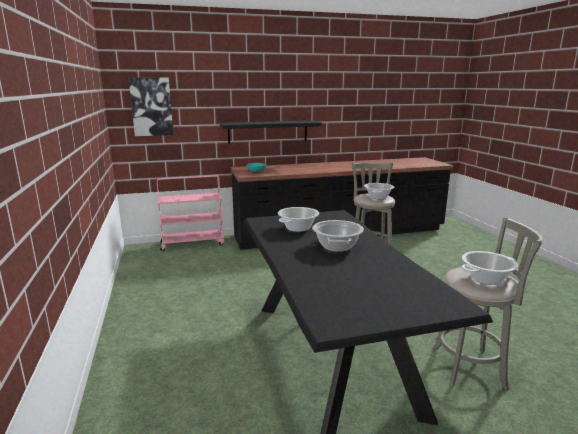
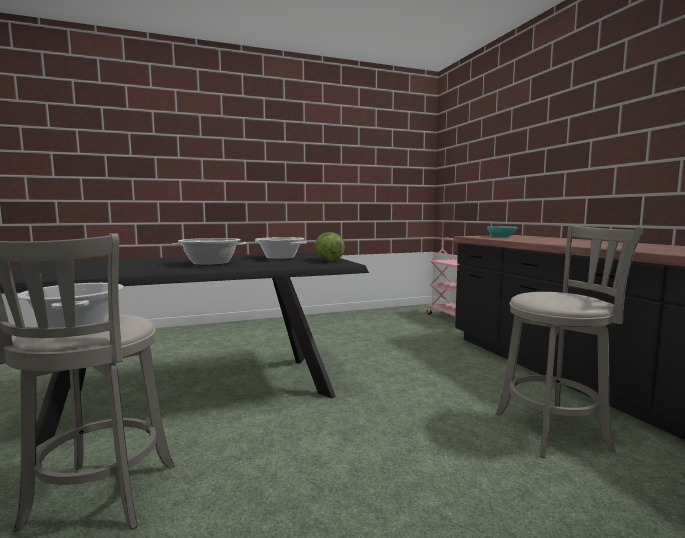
camera: 85 degrees right, 10 degrees down
(151, 107) = (460, 162): picture -> none
(268, 131) = (566, 184): black shelf -> none
(318, 216) = (328, 260): none -> lettuce
(378, 197) = (552, 297): cooking pot -> none

